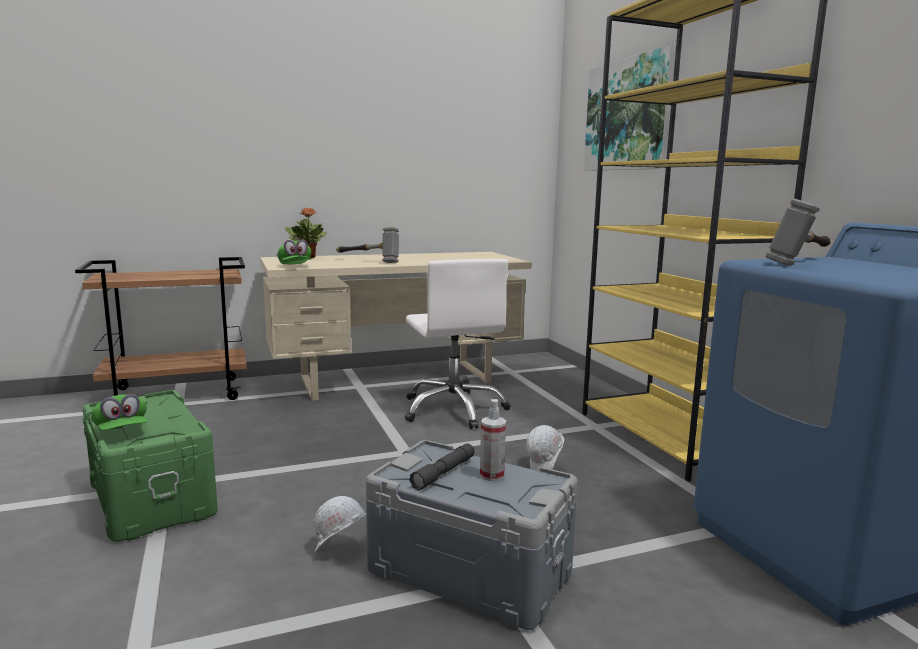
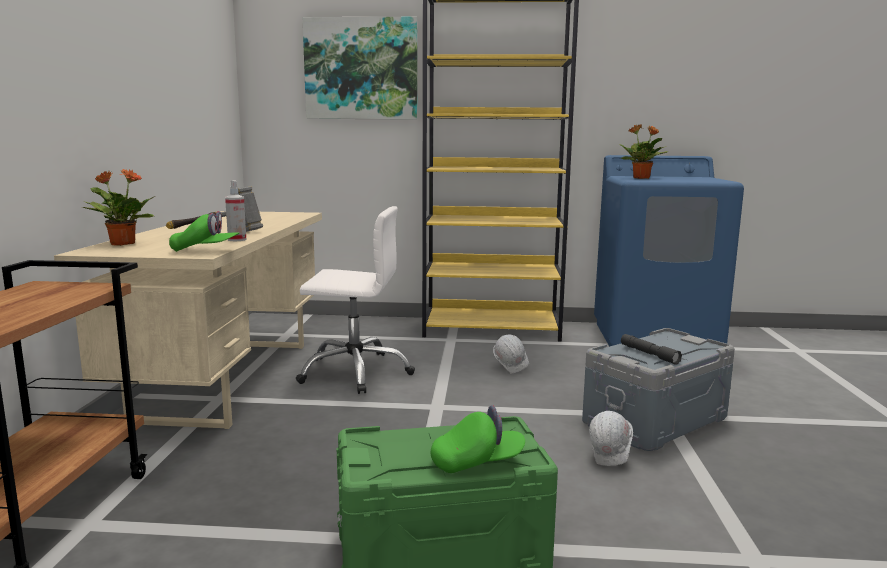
camera: 65 degrees left, 0 degrees up
(492, 475) = (656, 344): spray bottle -> spray bottle (237, 240)
(802, 262) = (641, 178): hammer -> potted plant

